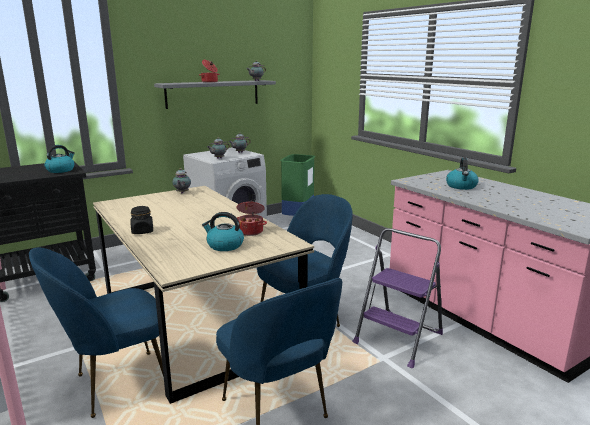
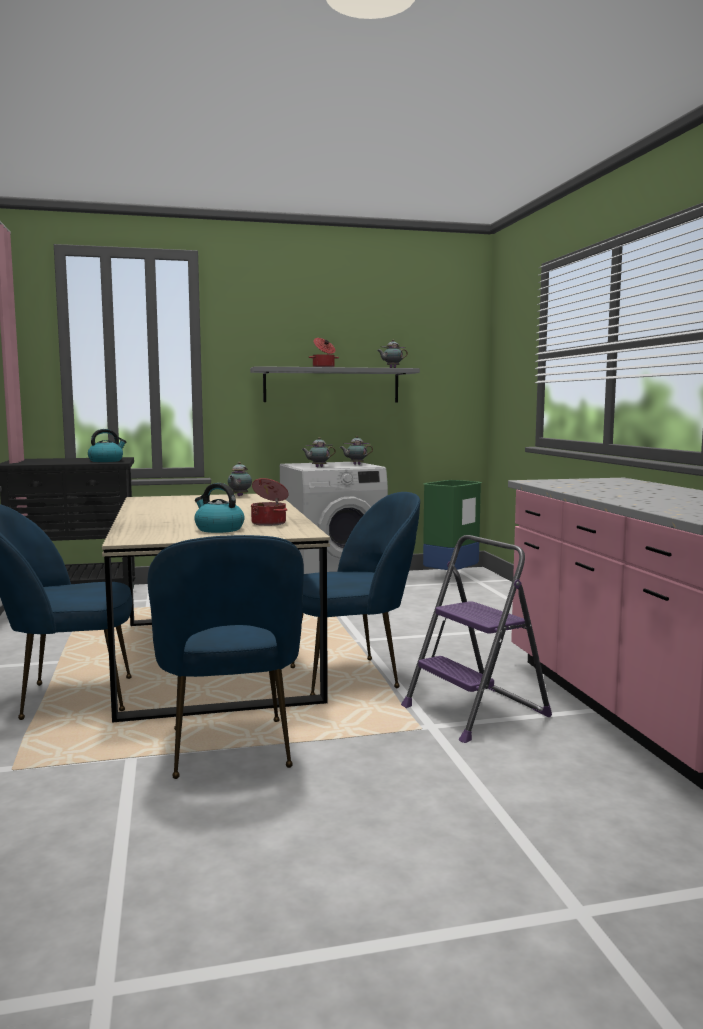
camera: 20 degrees right, 10 degrees down
(142, 231) = (144, 516): black jar -> none
(461, 186) = (606, 487): kettle -> none

